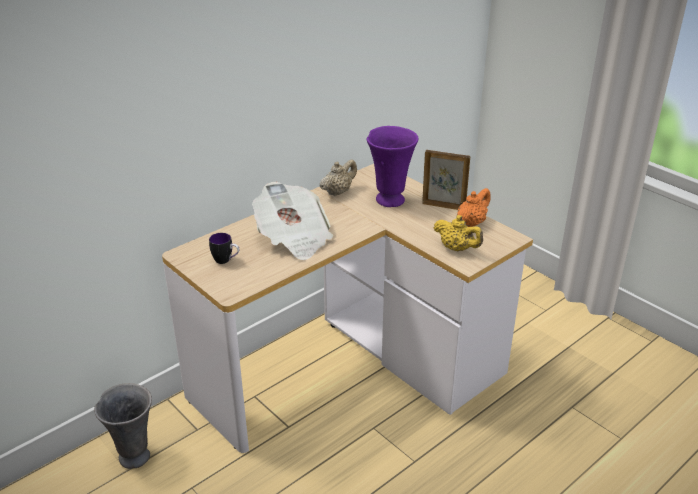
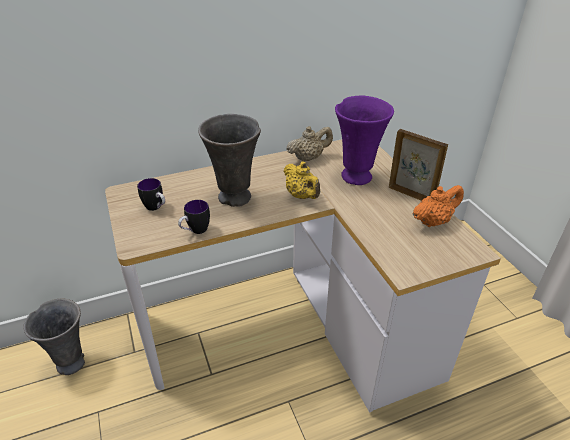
camera: 20 degrees right, 5 degrees up
(277, 271) = (195, 231): none -> mug
(293, 238) = (235, 198): newspaper -> grey vase
(457, 248) = (401, 249): yellow teapot -> yellow teapot (302, 196)

